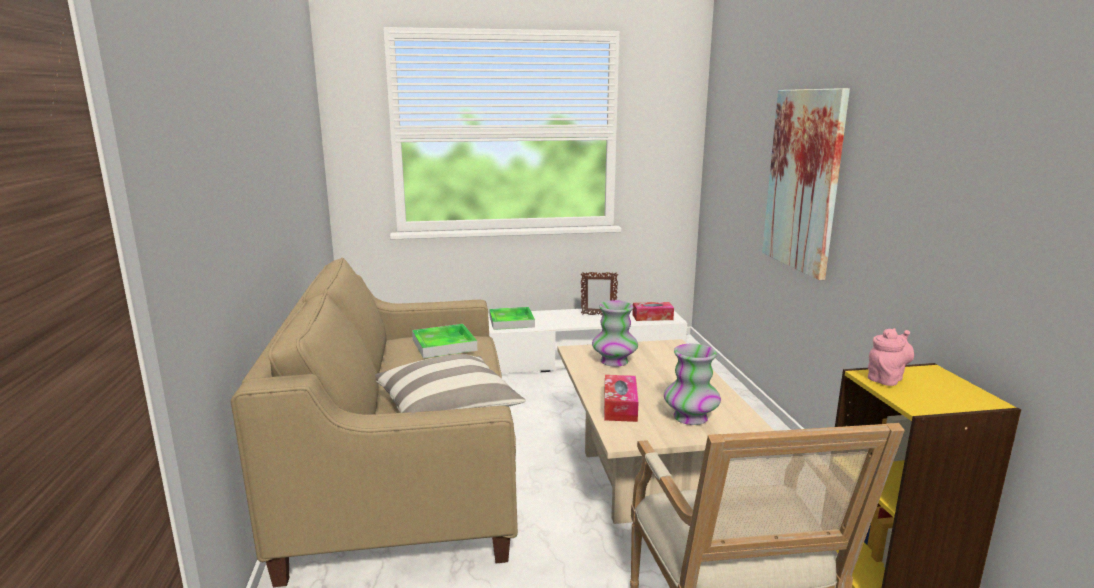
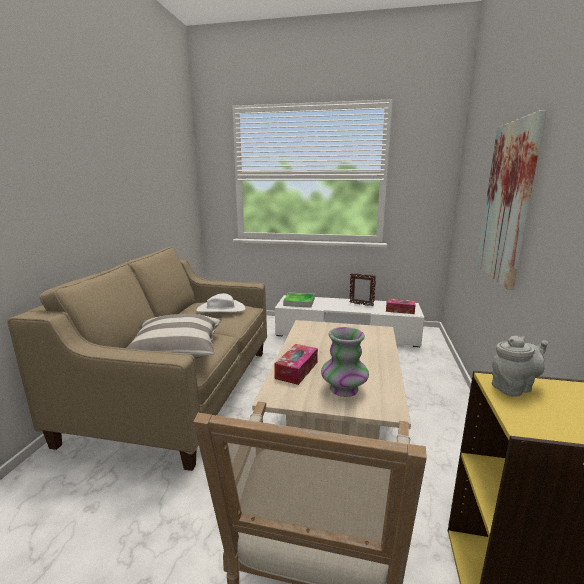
camera: 20 degrees right, 0 degrees up
(444, 345) = (221, 309): tray -> white hat
(614, 361) = (325, 336): vase -> none
(886, 378) = (513, 387): pink teapot -> grey teapot

